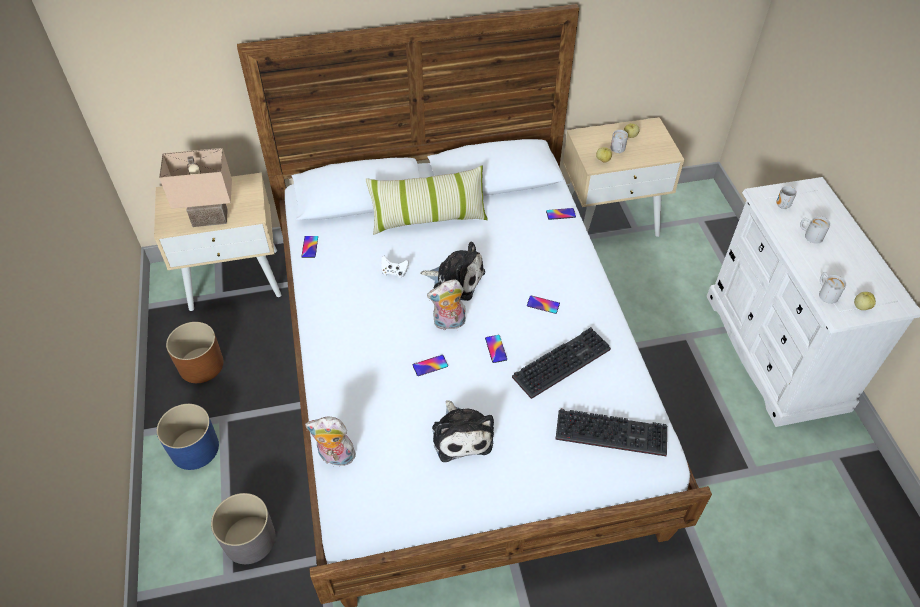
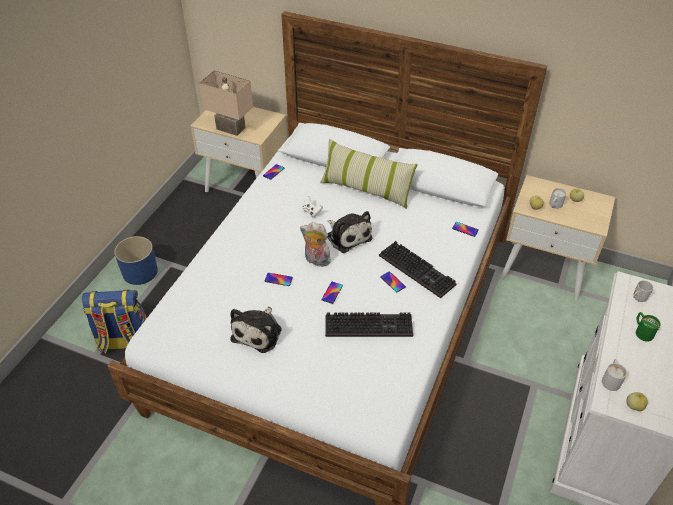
camera: 35 degrees right, 5 degrees down
(201, 365) = (184, 226): brown planter -> none
(249, 540) = (124, 341): grey planter -> backpack
(335, 457) = (172, 301): plush toy -> none
(613, 432) = (361, 390): keyboard -> keyboard (419, 270)
(809, 235) = (642, 331): white mug -> green mug

